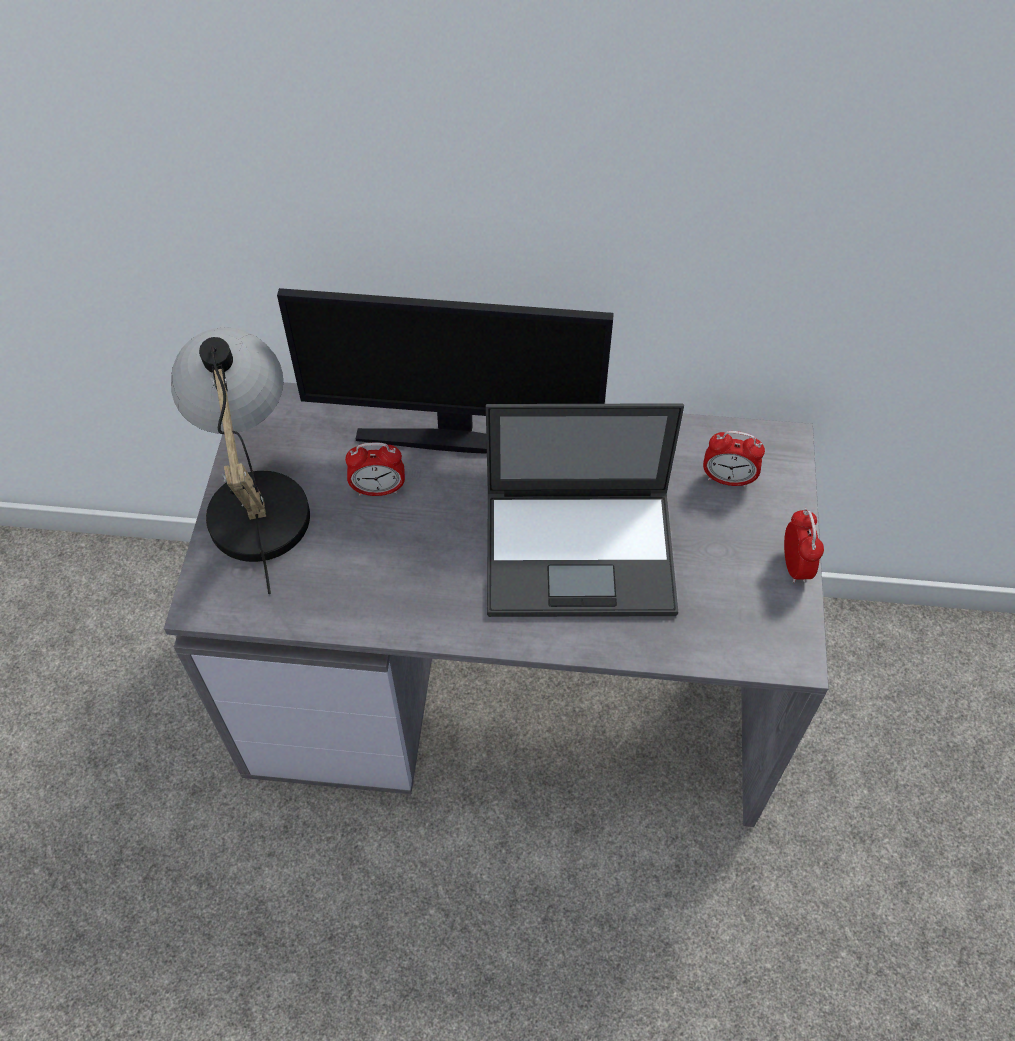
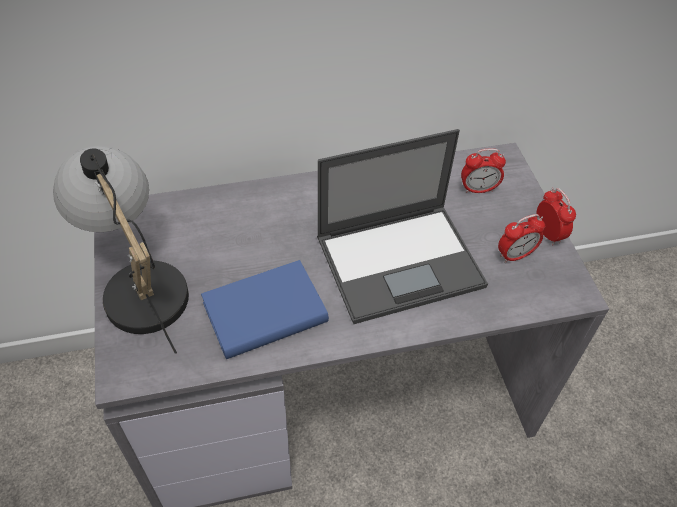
camera: 20 degrees left, 5 degrees down
(378, 490) = (233, 255): alarm clock -> alarm clock (515, 255)
(388, 574) = (265, 313): none -> blue book
(454, 438) = (276, 206): monitor -> none

